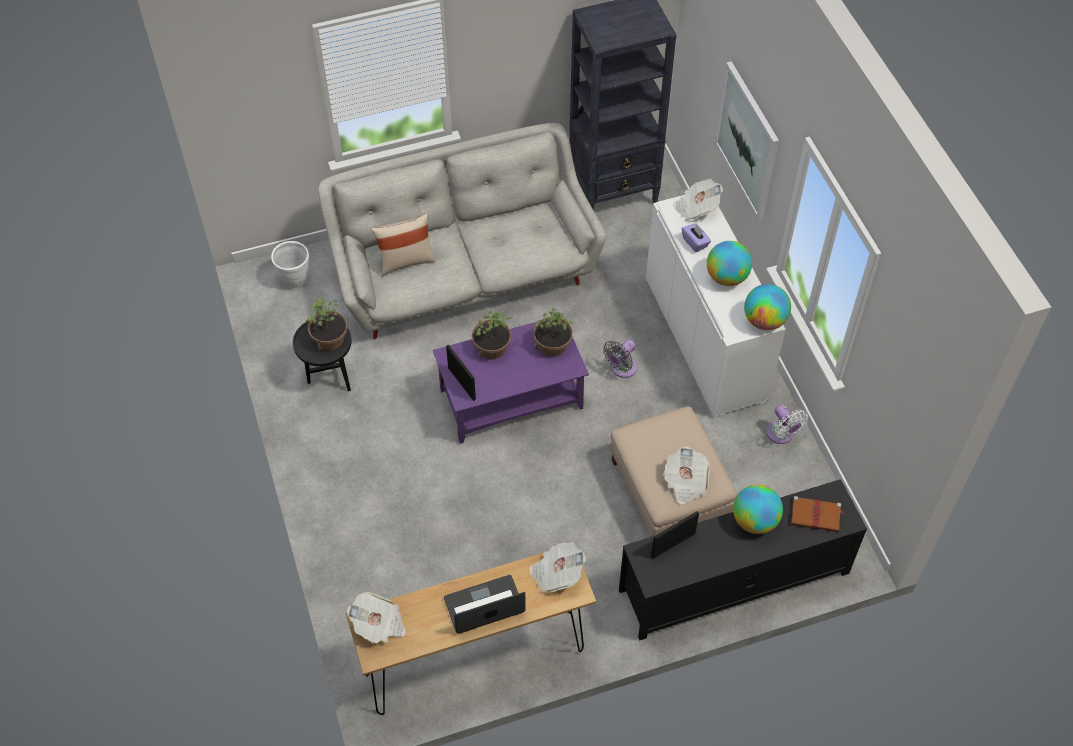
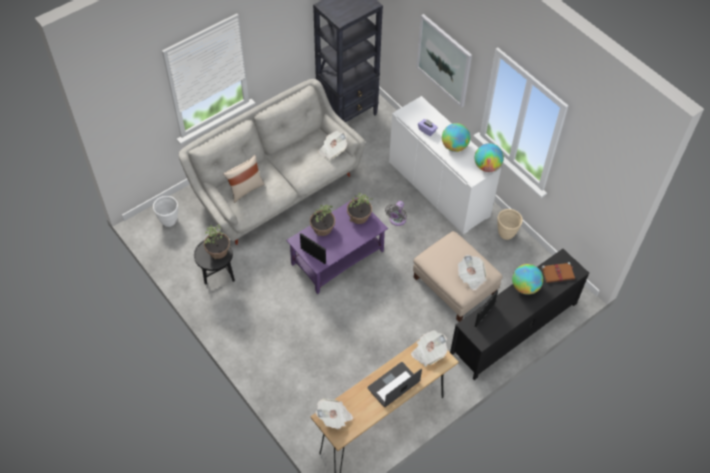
camera: 20 degrees left, 0 degrees up
(696, 208) = (419, 109): newspaper -> newspaper (332, 150)
(781, 435) = (506, 233): white fan -> beige planter

